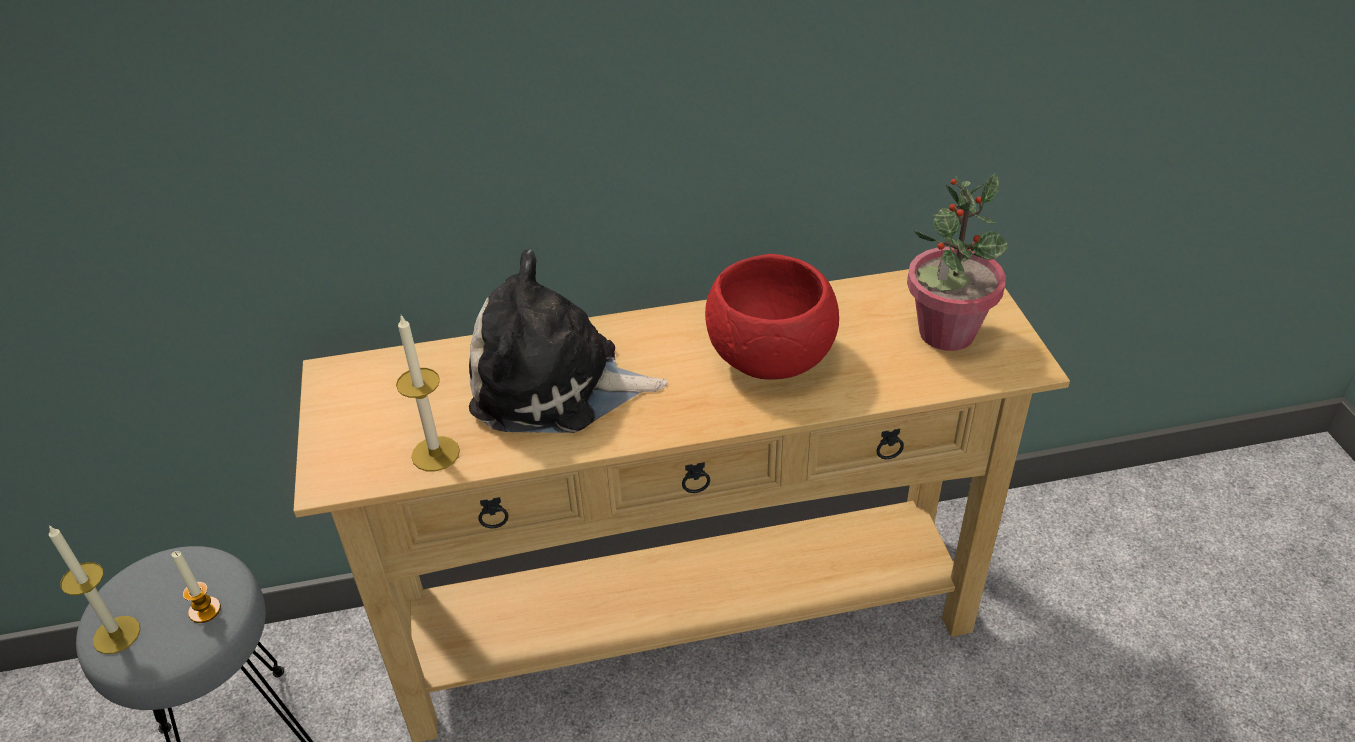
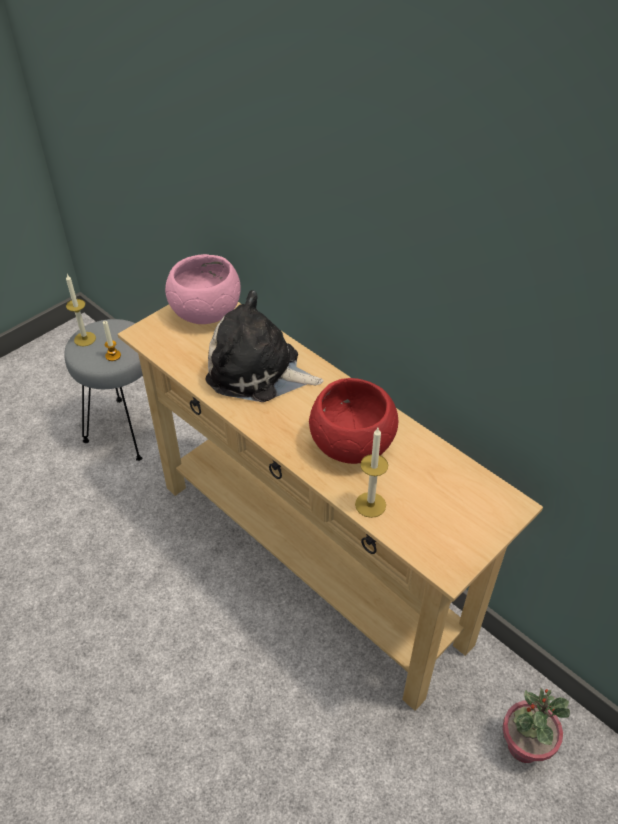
camera: 55 degrees right, 5 degrees up
(369, 388) = (206, 312): none -> pink bowl
(435, 454) = (181, 356): candle -> candle (370, 504)
(556, 385) = (258, 372): plush toy -> plush toy turned 45 degrees counterclockwise
(946, 333) = (443, 515): potted plant -> potted plant (523, 745)

